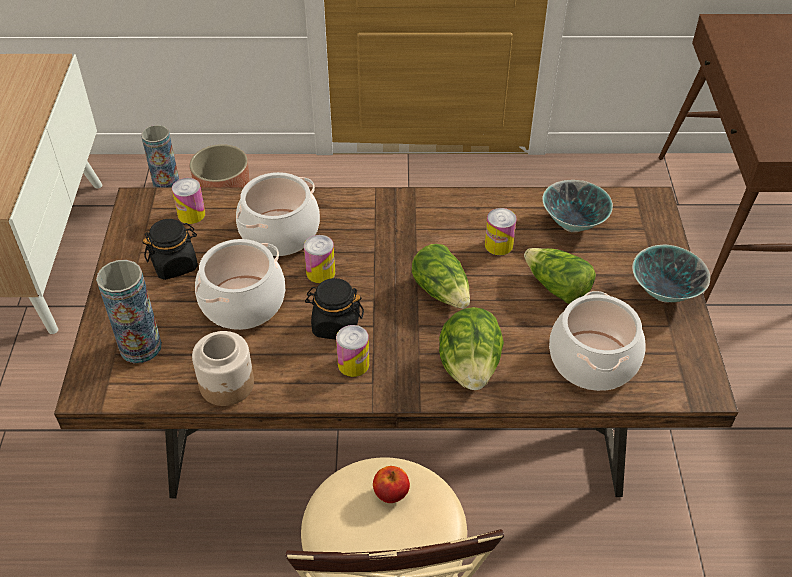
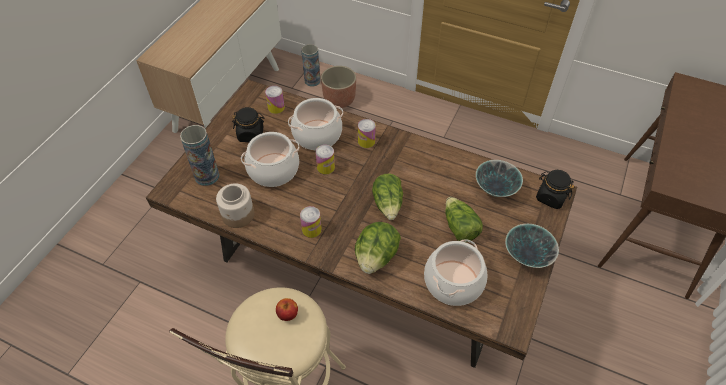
camera: 25 degrees right, 5 degrees up
(335, 325) = (315, 202): black jar -> black jar (550, 197)
(498, 245) = (440, 187): can -> can (366, 141)

